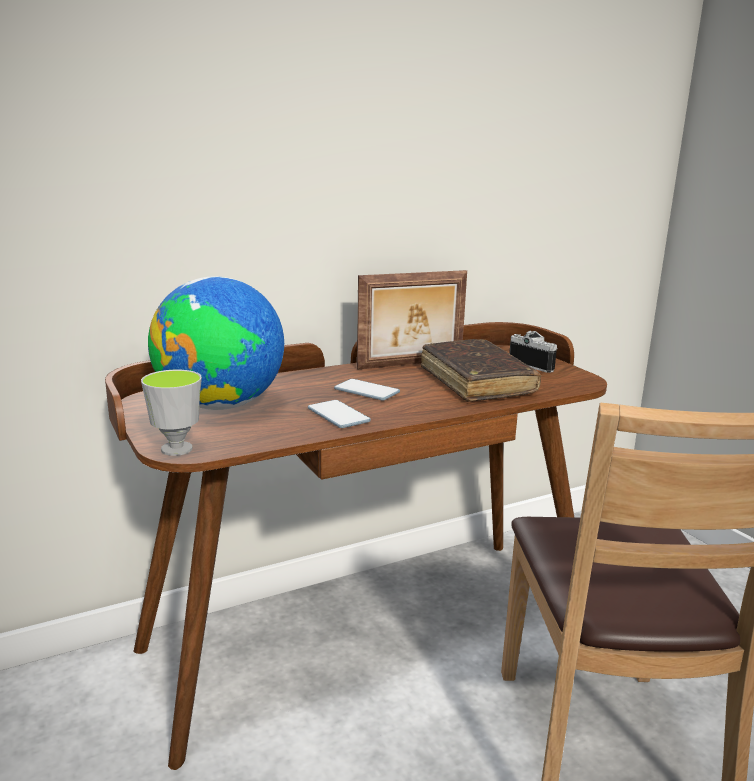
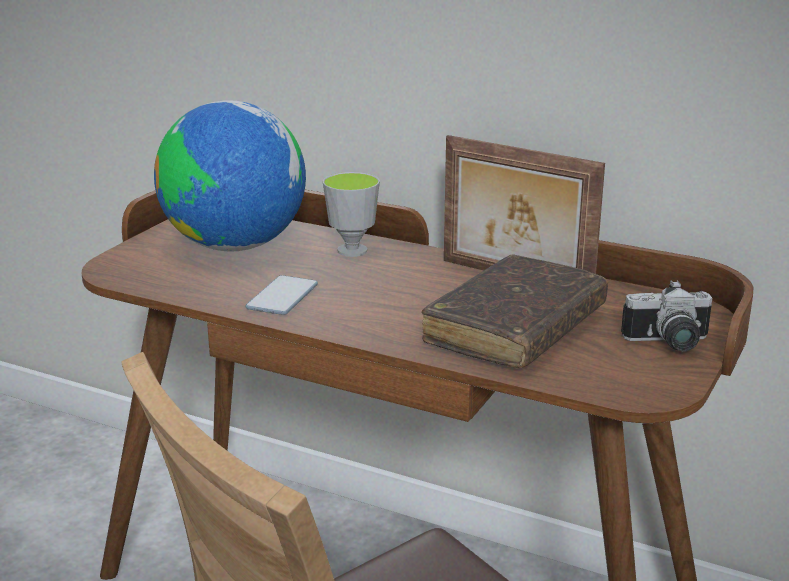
camera: 55 degrees right, 5 degrees up
(176, 449) = (111, 268): cup -> cup (352, 251)
(366, 391) = (377, 286): phone -> none
(537, 364) = (669, 344): camera -> camera turned 75 degrees clockwise

